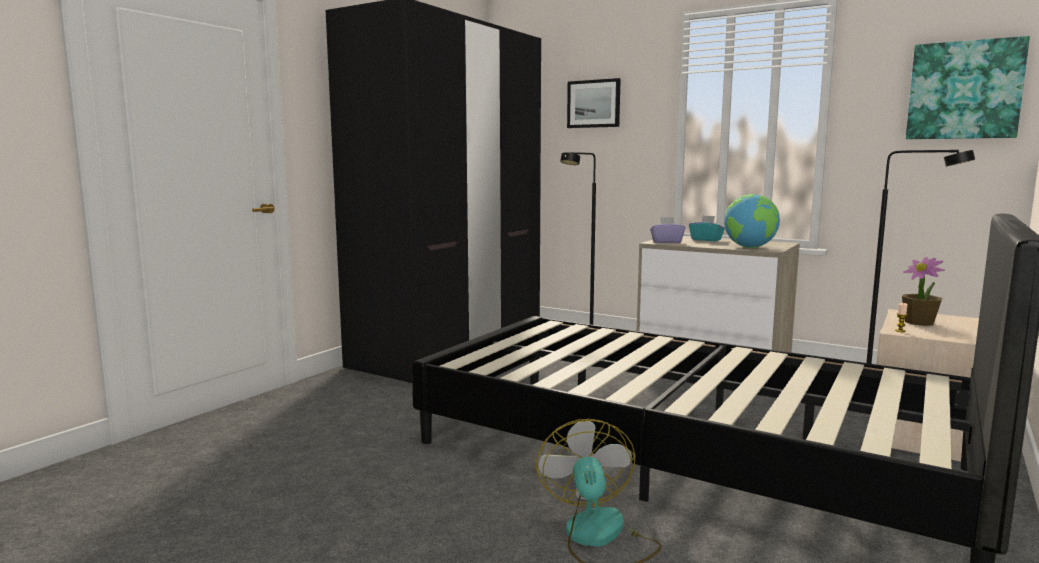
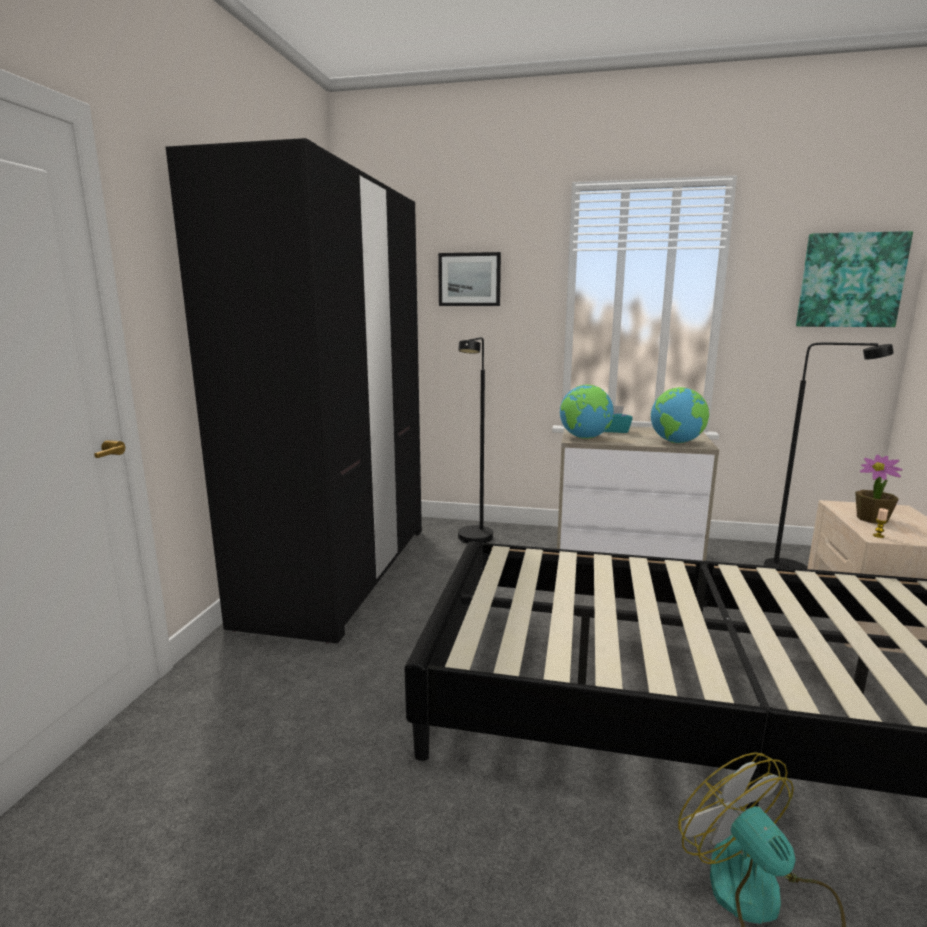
camera: 20 degrees left, 5 degrees up
(666, 242) = (584, 438): purple tissue box -> globe

